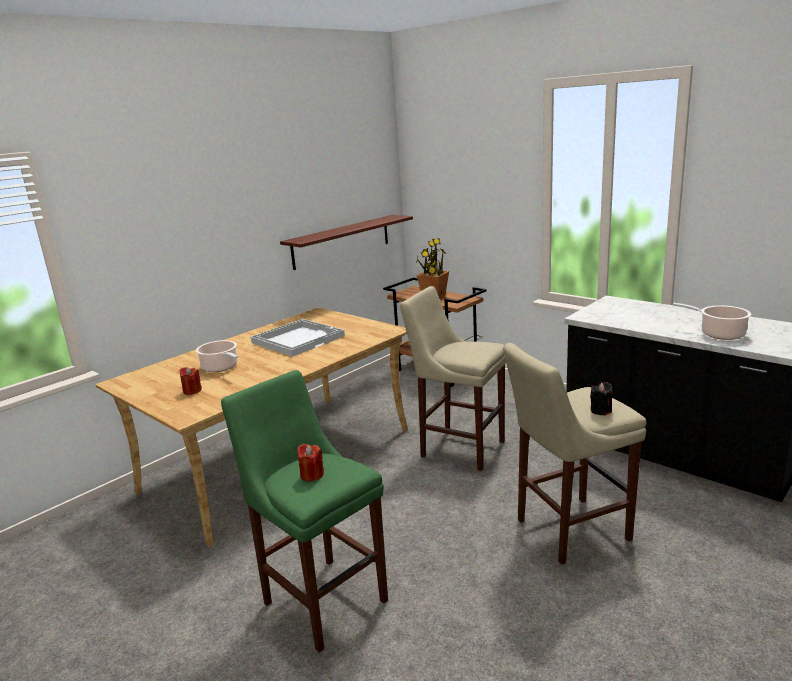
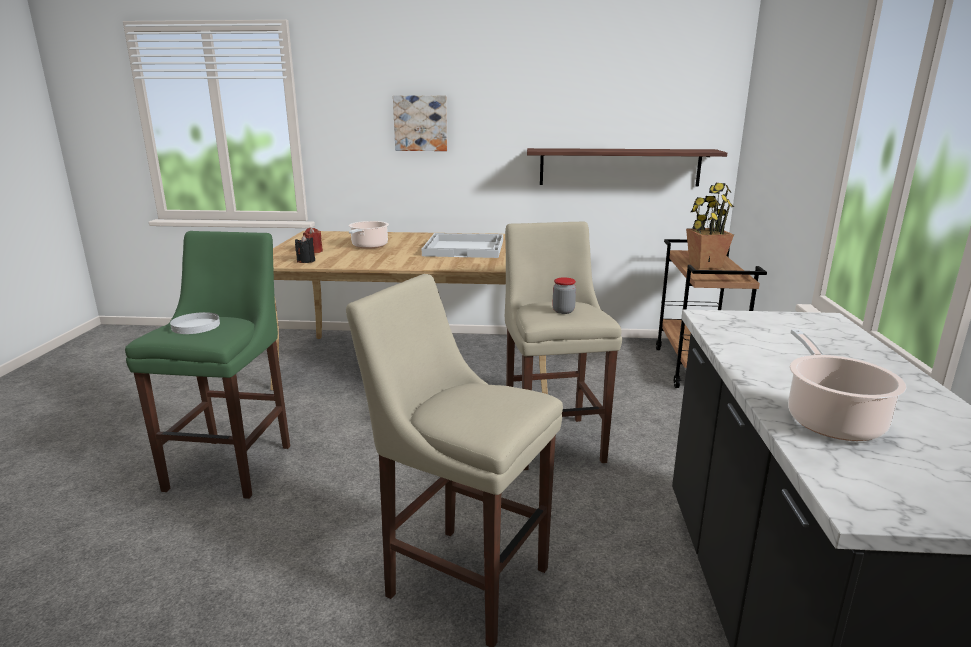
camera: 50 degrees right, 0 degrees up
(191, 238) = (421, 123): none -> picture
(312, 475) = (195, 326): red candle -> white plate
(470, 349) = (563, 311): none -> jar
(601, 411) = (472, 417): black candle -> black candle (306, 261)

